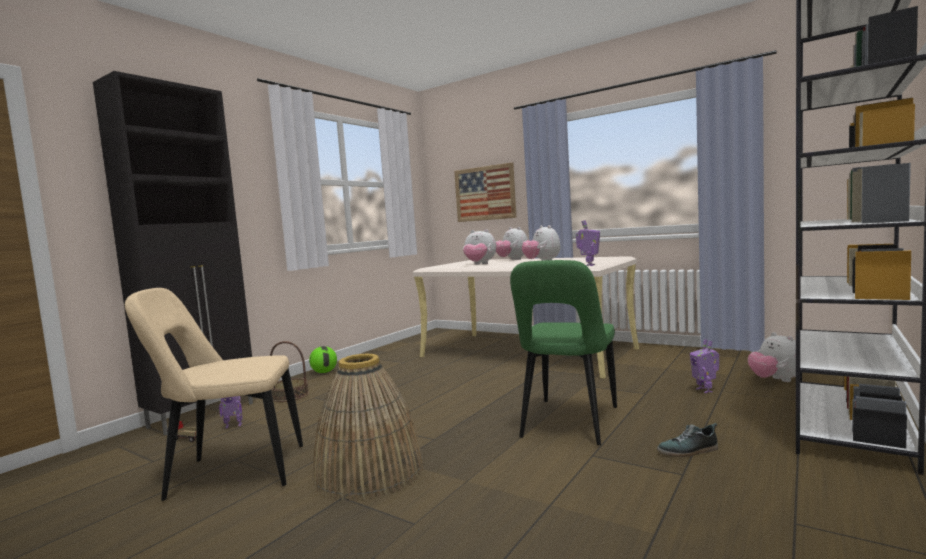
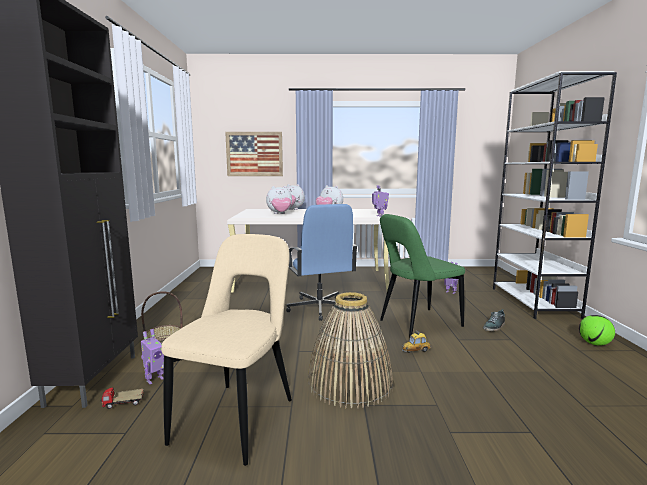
camera: 35 degrees left, 5 degrees up
(231, 473) = (238, 417): beige chair -> beige chair turned 150 degrees clockwise
(324, 372) = (160, 317): football -> football (594, 344)
(479, 385) = (319, 308): none -> blue office chair
(505, 456) = (416, 351): none -> toy car
(568, 424) = (417, 324): green chair -> green chair turned 75 degrees clockwise
(776, 380) = (472, 282): plush toy -> none

